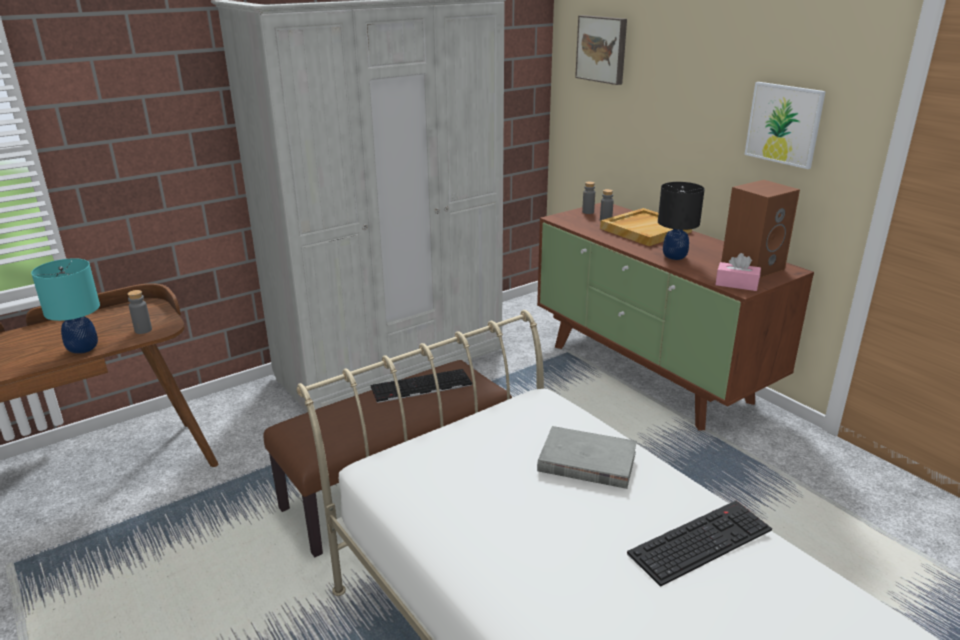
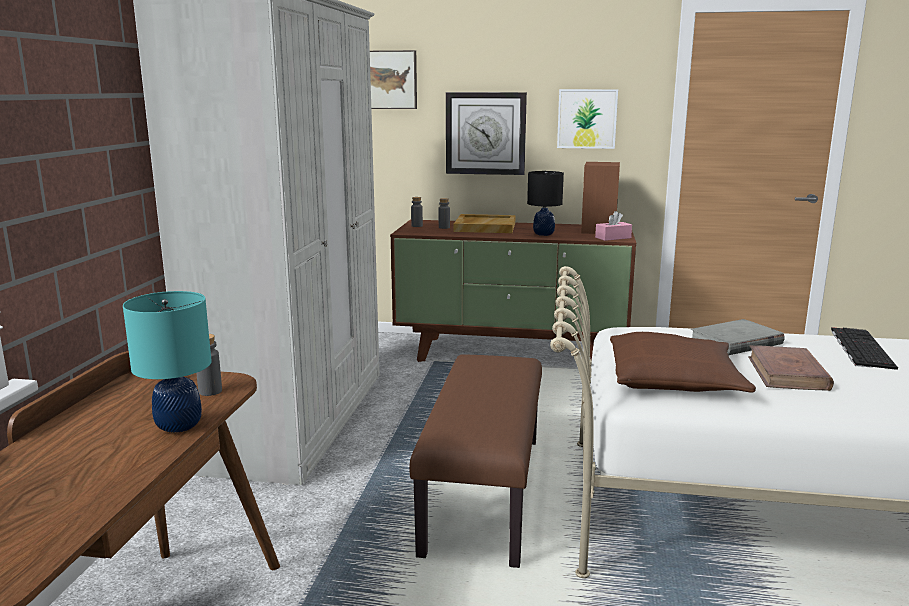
camera: 45 degrees left, 10 degrees down
(420, 387) = (481, 375): keyboard -> none
(433, 468) = (674, 380): none -> brown pillow
(535, 520) = (787, 373): none -> brown book
(679, 123) = (485, 133): none -> wall clock

